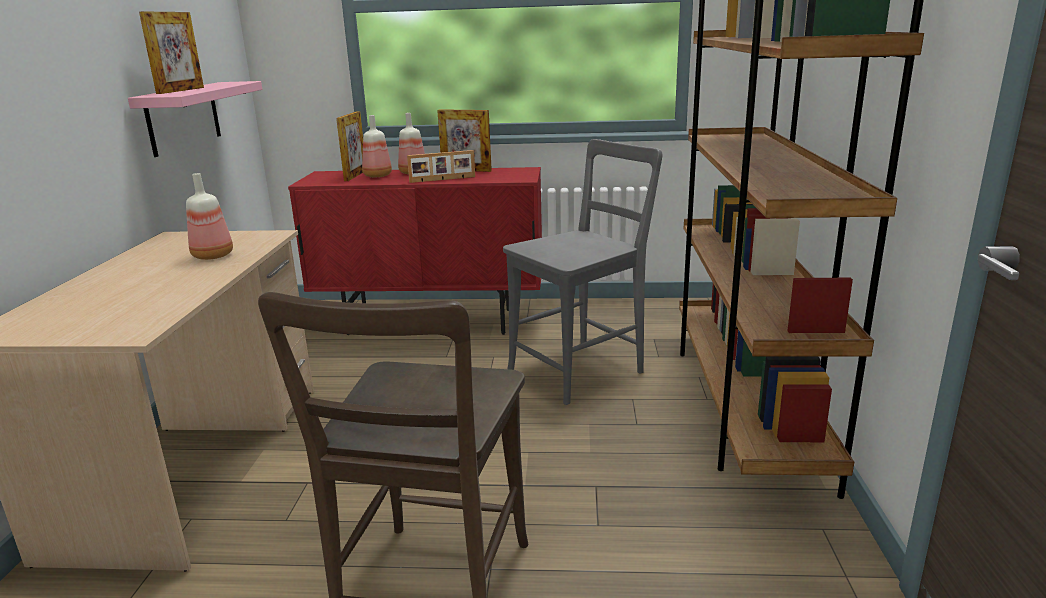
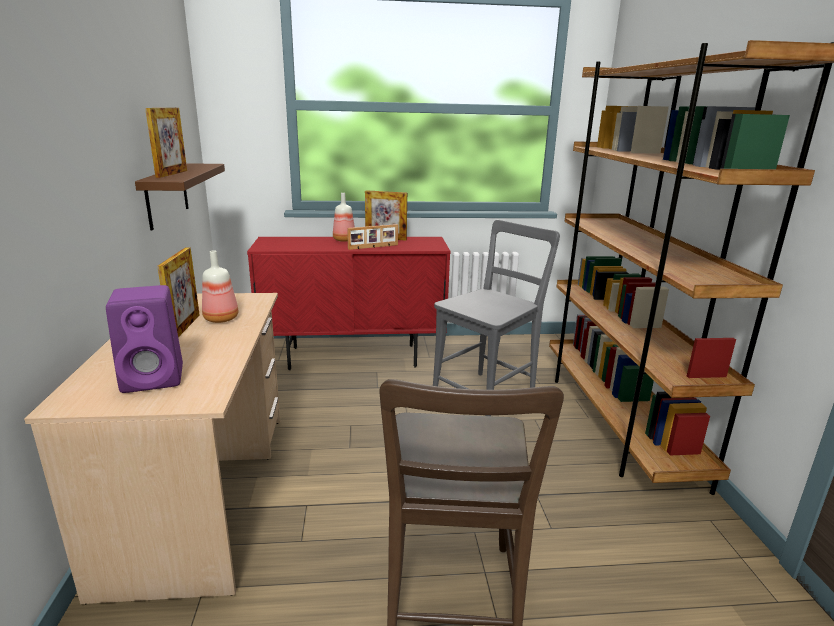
camera: 10 degrees left, 0 degrees up
(98, 312) = (155, 378): none -> purple speaker
(183, 117) = (167, 195): pink shelf -> brown shelf
(355, 175) = (298, 241): picture frame -> picture frame (185, 327)
(377, 176) = (316, 242): bottle -> none

